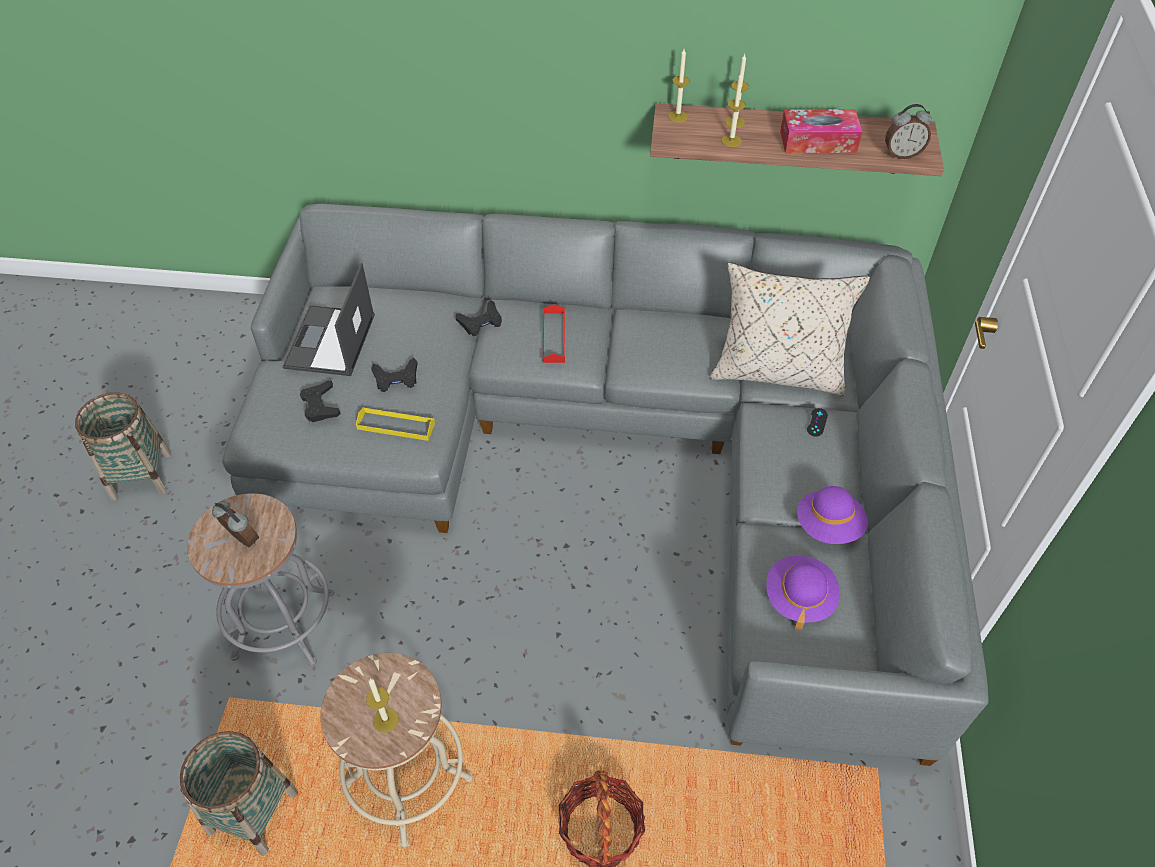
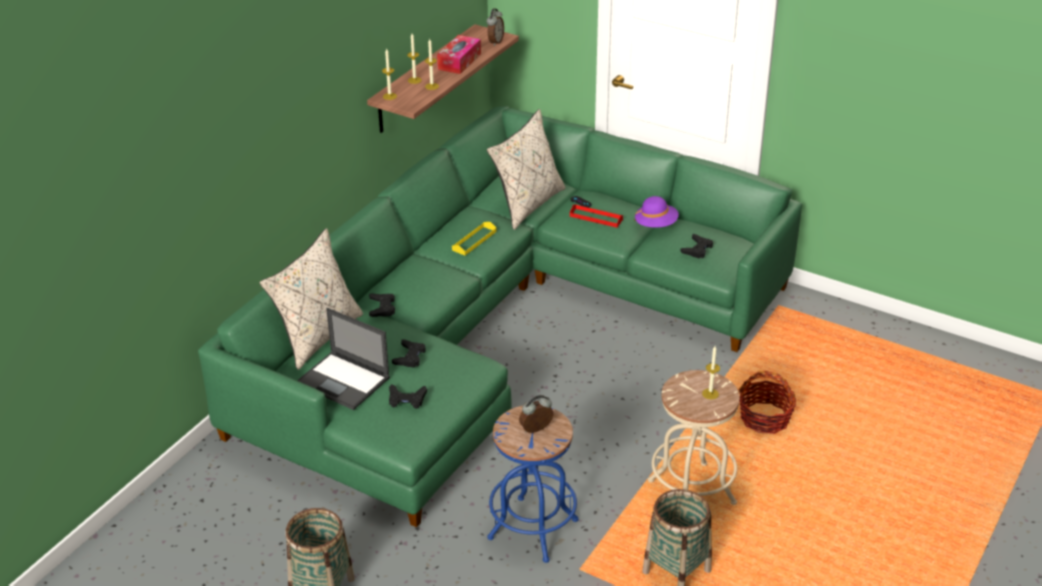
camera: 65 degrees left, 15 degrees down
(284, 624) = (533, 529): grey stool -> blue stool
(396, 426) = (453, 369): yellow tray -> yellow tray (474, 240)
(403, 292) = (317, 336): none -> beige pillow
(554, 337) = (426, 279): red tray -> red tray (596, 218)
(620, 452) = (493, 329): grey sofa -> green sofa
(799, 597) = (697, 249): purple hat -> black game controller

